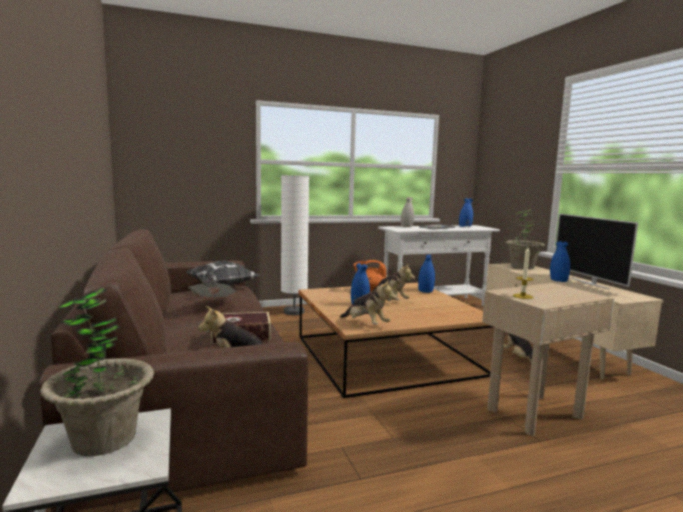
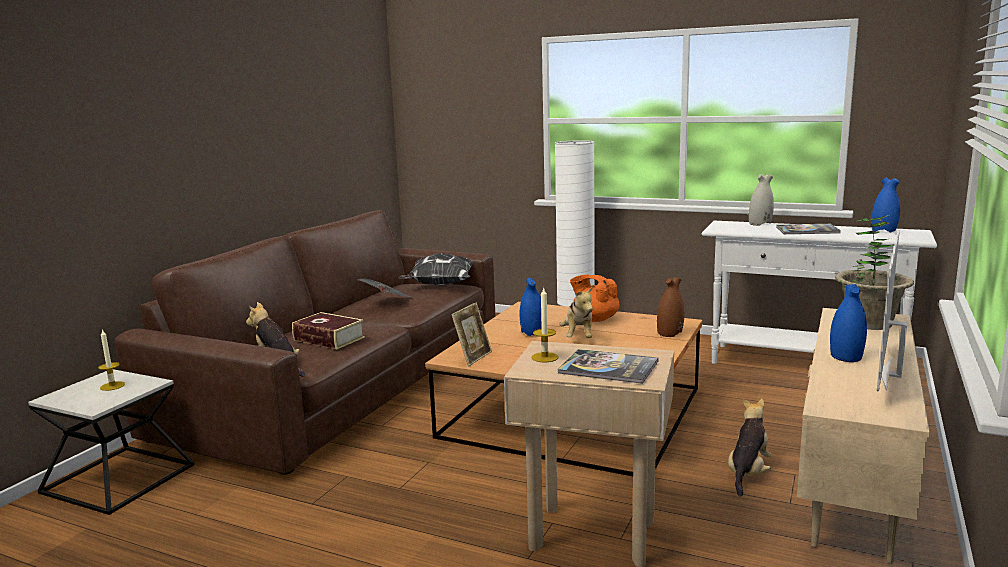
camera: 45 degrees right, 5 degrees up
(104, 439) = (112, 386): potted plant -> candle
(366, 324) = (473, 357): plush toy -> picture frame
(425, 290) = (670, 333): blue vase -> brown vase
(562, 294) = (608, 368): none -> book

